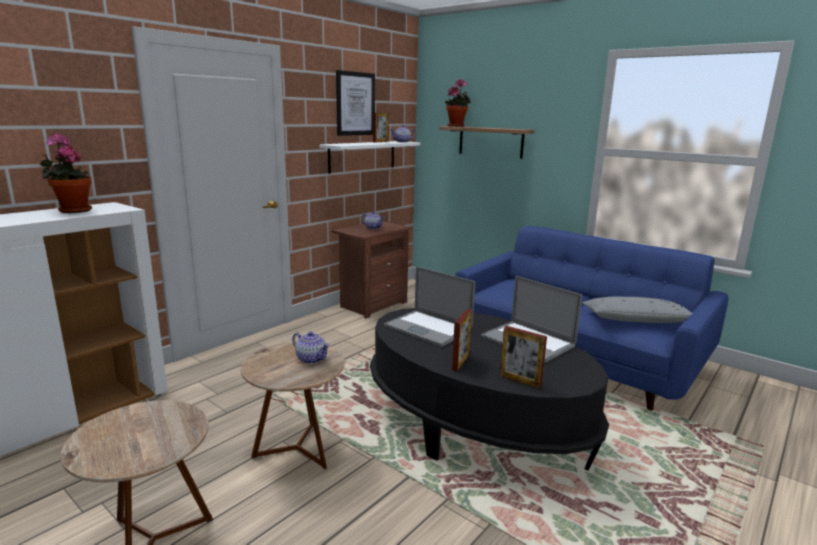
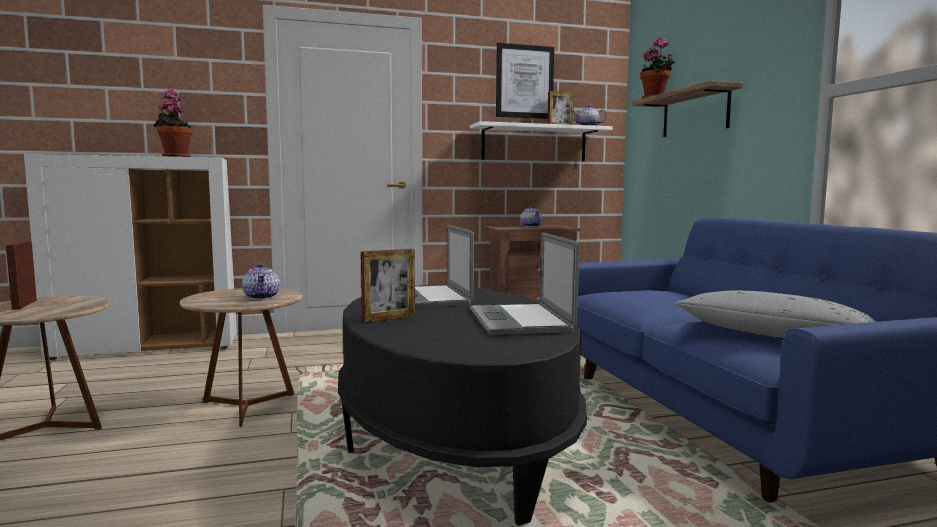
camera: 35 degrees right, 10 degrees down
(520, 381) = (412, 339): picture frame -> picture frame (24, 304)

